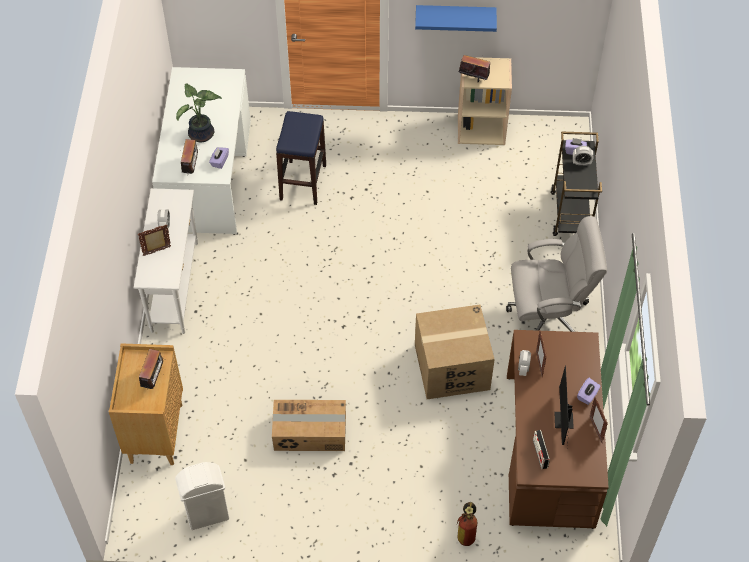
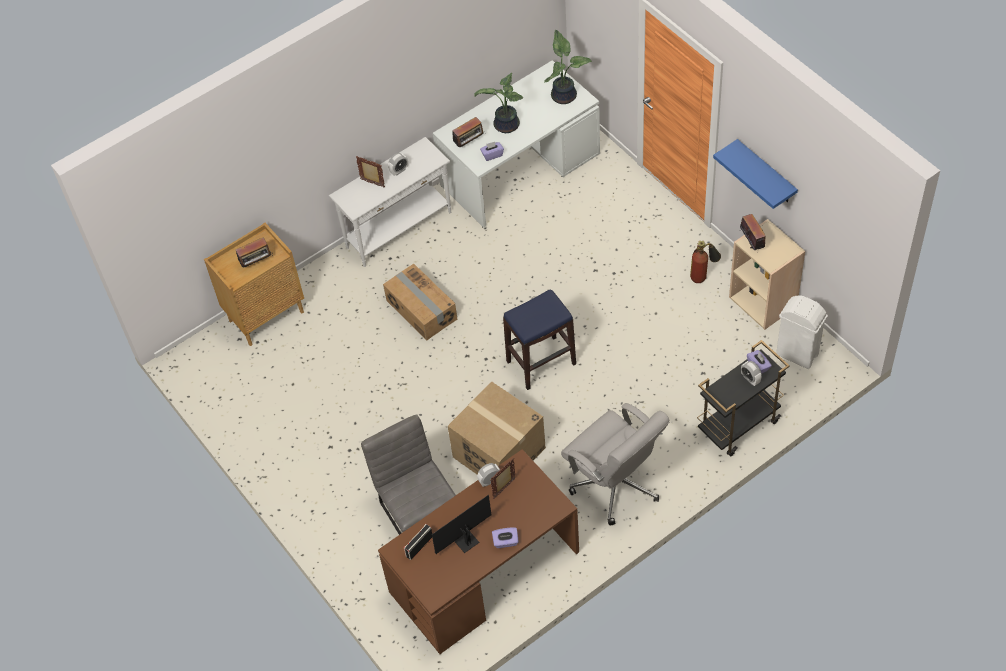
camera: 55 degrees right, 0 degrees up
(207, 515) = (228, 396): white trash can -> white trash can (796, 354)
(215, 83) = (564, 95): none -> potted plant
(303, 183) = (576, 230): stool -> stool (541, 363)
(310, 433) = (352, 405): cardboard box -> cardboard box (421, 310)
(455, 455) = (419, 512): none -> grey chair
(467, 532) = (358, 567): fire extinguisher -> fire extinguisher (703, 275)
(595, 429) = (477, 569): picture frame -> none

